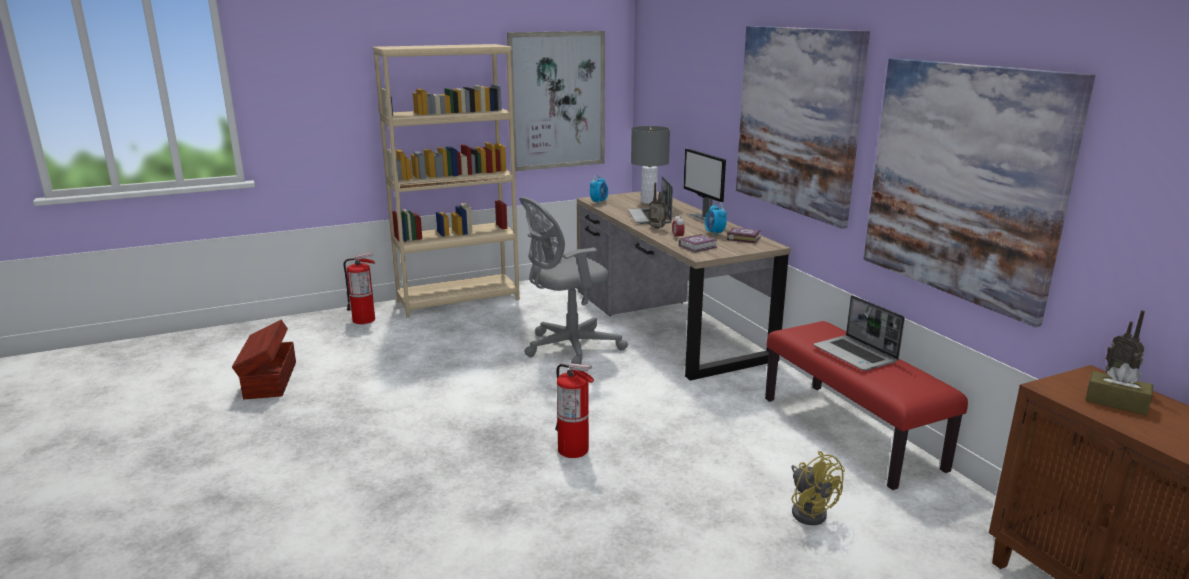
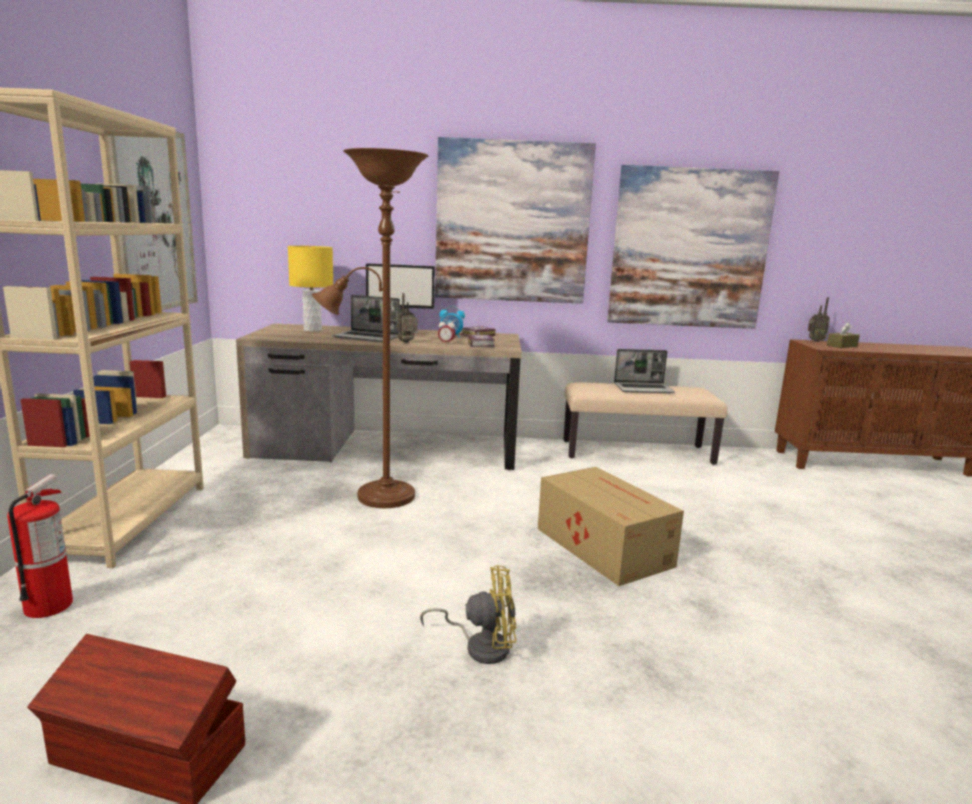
camera: 65 degrees left, 5 degrees down
(568, 347) = (378, 496): grey office chair -> brown floor lamp
(573, 450) = (602, 546): fire extinguisher -> cardboard box
(599, 202) = (274, 337): alarm clock -> none
(648, 201) = (312, 330): grey table lamp -> yellow table lamp
(809, 510) = (734, 491): yellow fan -> yellow fan (480, 646)
(851, 433) = (637, 452): red bench -> beige bench

